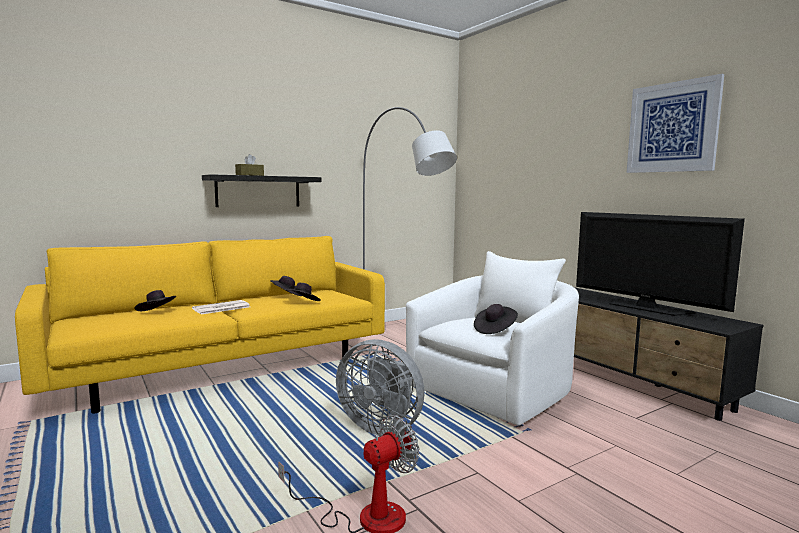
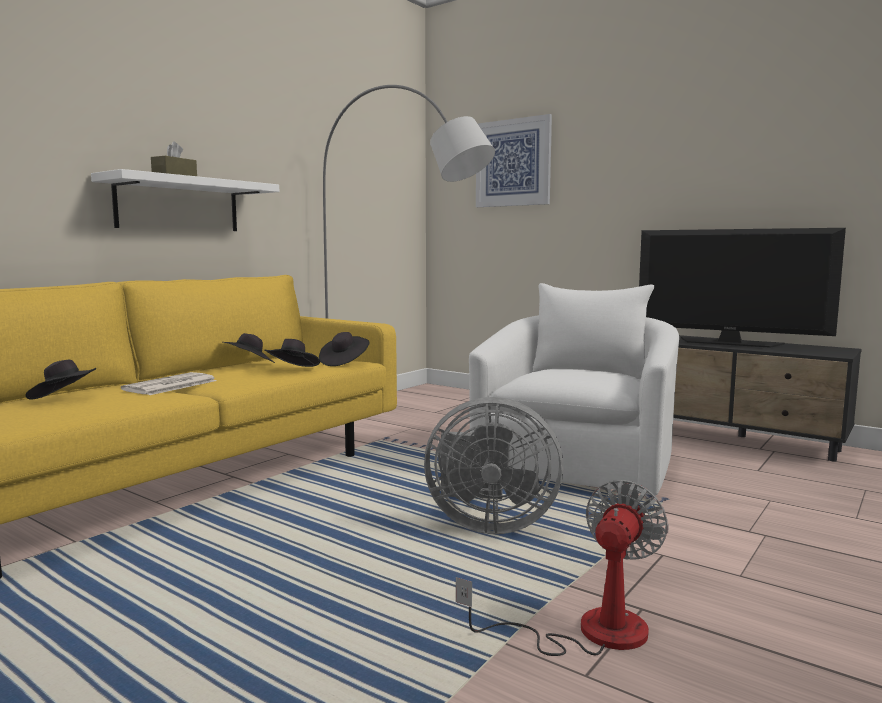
camera: 20 degrees left, 0 degrees up
(258, 191) = (178, 205): black shelf -> white shelf
(495, 330) = (598, 378): black hat -> black hat (344, 362)
(672, 127) = (743, 126): picture -> picture (513, 163)

